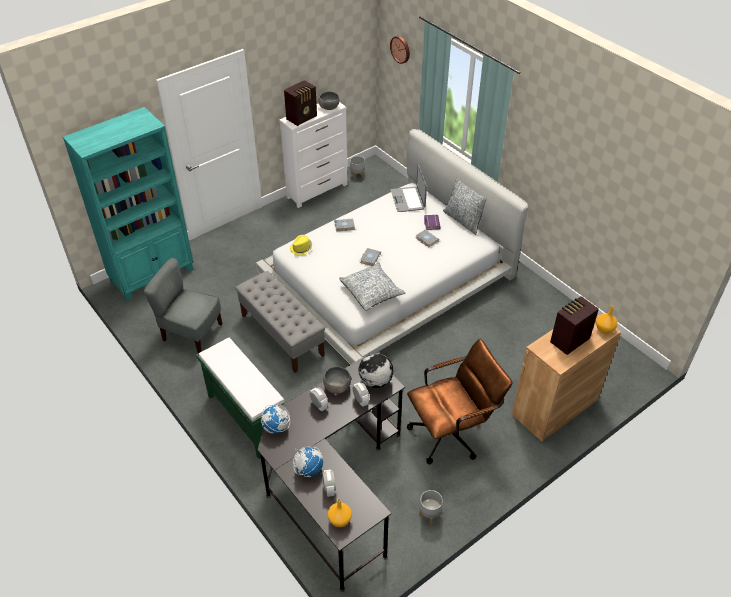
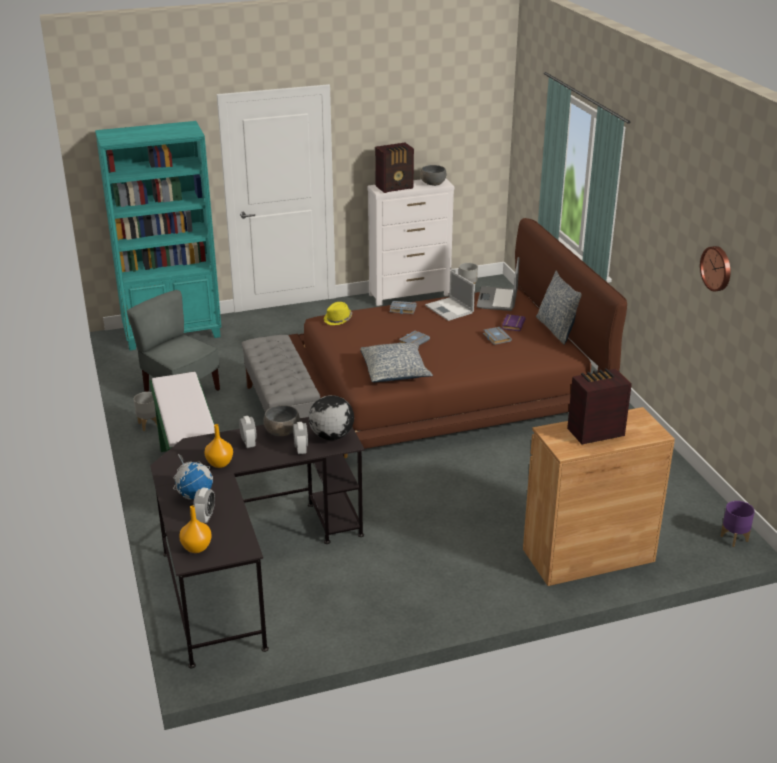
camera: 20 degrees right, 15 degrees down
(276, 427) = (185, 451): globe -> none
(379, 218) = (450, 309): none -> laptop
(388, 276) = (446, 385): white bed -> brown bed
(401, 49) = (531, 124): wall clock -> wall clock (717, 268)
(430, 515) = (349, 622): grey planter -> grey planter (149, 424)
(452, 433) = (431, 549): brown office chair -> none
(604, 329) = (651, 431): orange vase -> orange vase (219, 463)
(636, 365) = (733, 538): none -> purple planter

